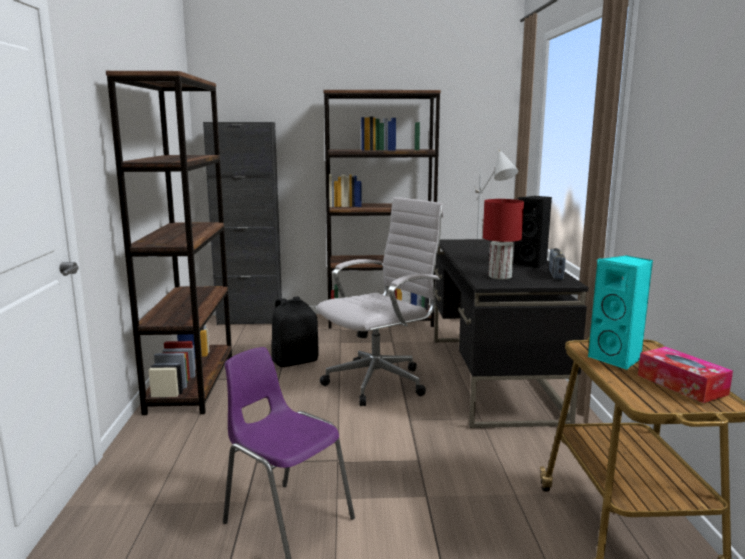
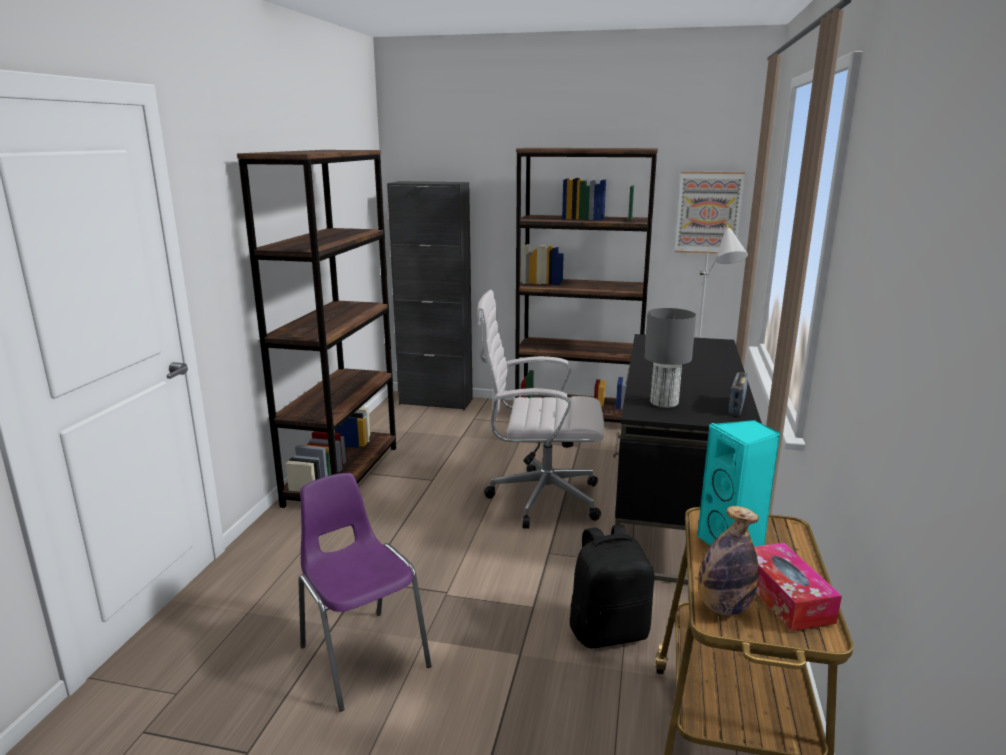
camera: 15 degrees right, 5 degrees up
(295, 361) = (459, 460): black backpack -> black backpack (609, 631)
(380, 382) = (539, 499): white office chair -> white office chair turned 150 degrees counterclockwise
(475, 144) = (708, 212): none -> picture
(499, 276) = (663, 402): red table lamp -> grey table lamp
(532, 264) = (721, 385): black speaker -> none
(645, 395) = (723, 607): none -> bottle

